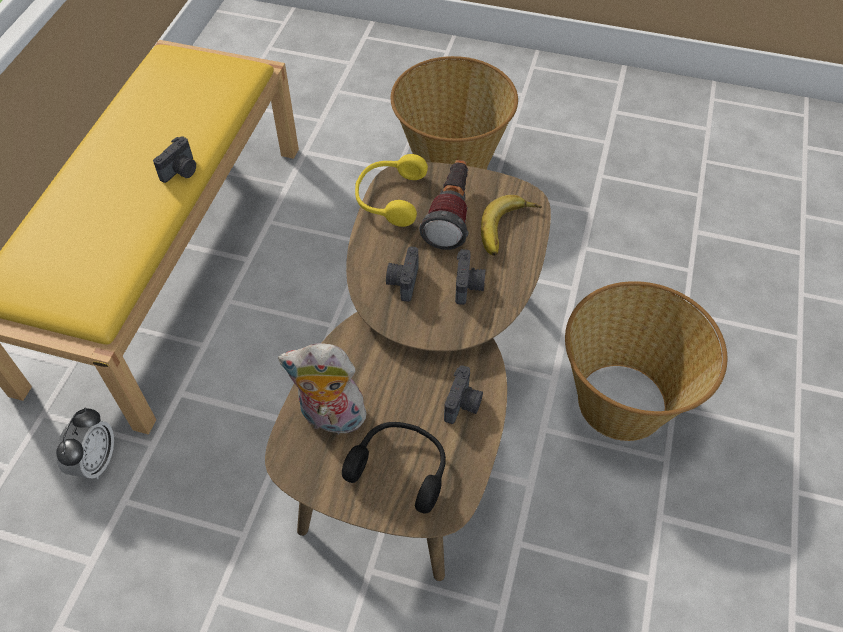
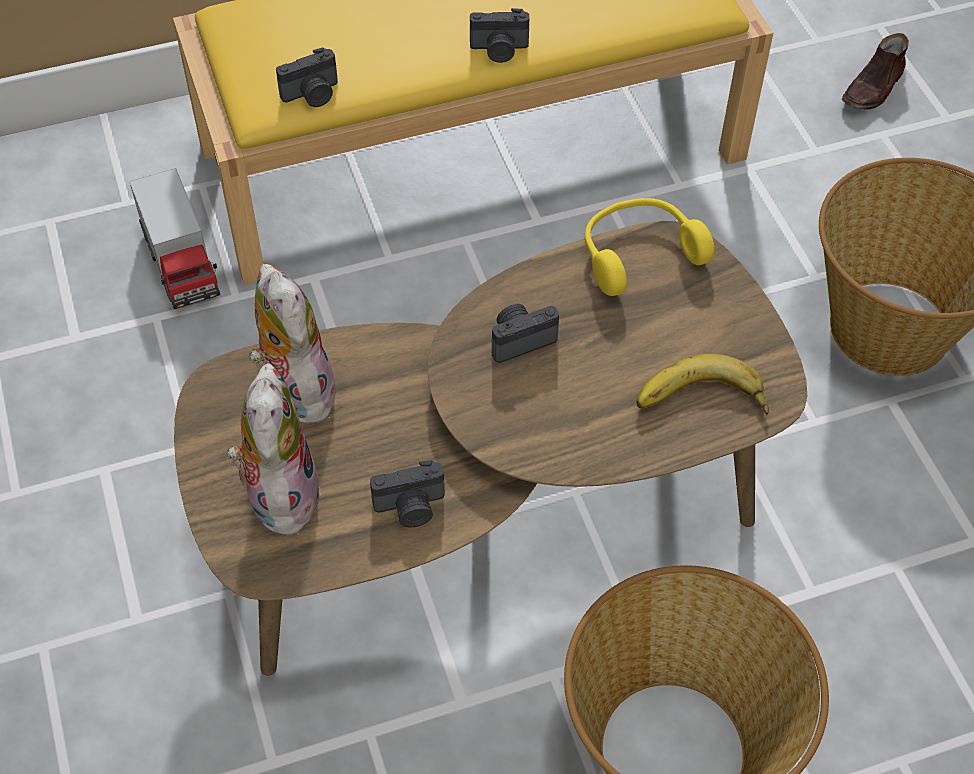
camera: 55 degrees right, 0 degrees up
(96, 462) = (181, 264): alarm clock -> toy truck
(305, 75) = (873, 88): none -> brown shoe
(401, 468) = (279, 493): black headphones -> plush toy
(451, 215) = (668, 329): flashlight -> none
(469, 286) = (571, 409): camera -> camera (312, 95)

